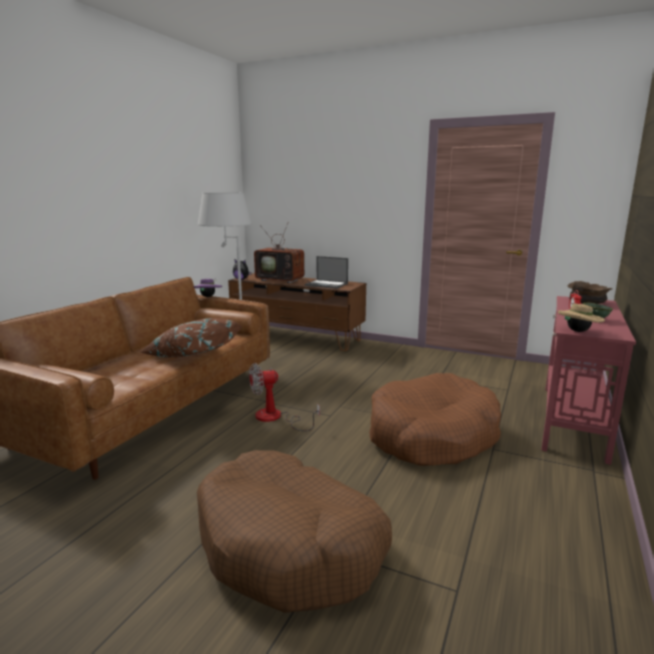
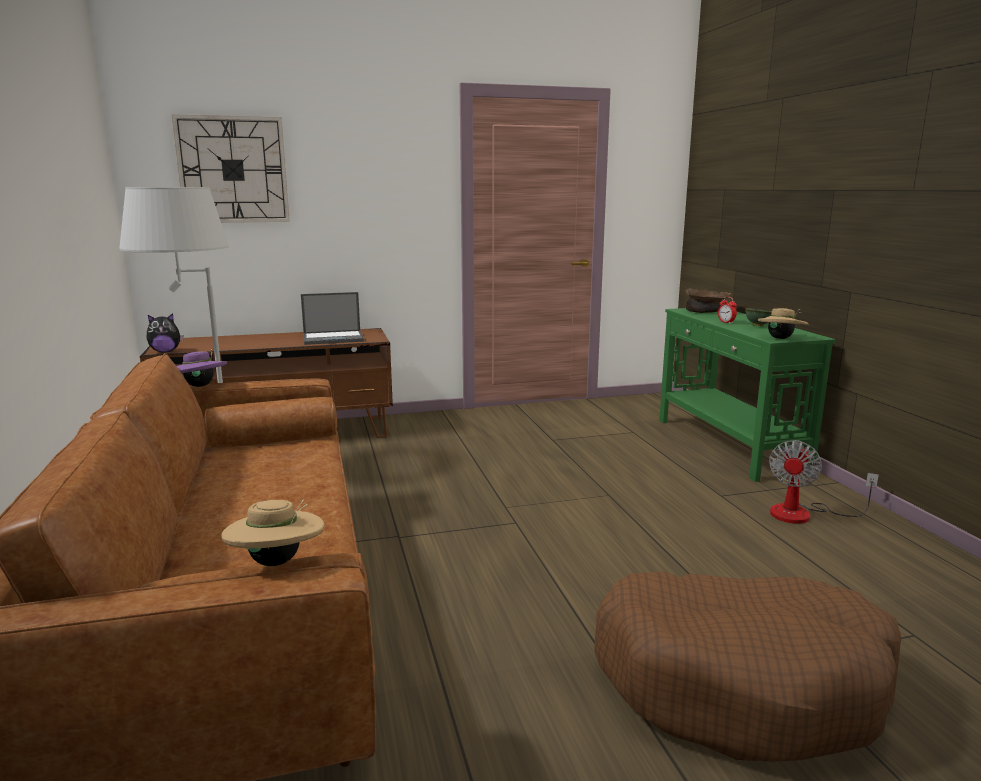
camera: 40 degrees left, 0 degrees up
(69, 369) = (277, 562): none -> beige hat
(192, 355) = (314, 488): brown pillow -> none
(276, 418) = (456, 552): fan -> fan (803, 514)
(282, 280) = (243, 342): television -> none
(294, 182) = (233, 170): none -> wall clock
(431, 435) = (652, 503): brown dog bed -> none
(572, 420) = (728, 445): red console table -> green console table

